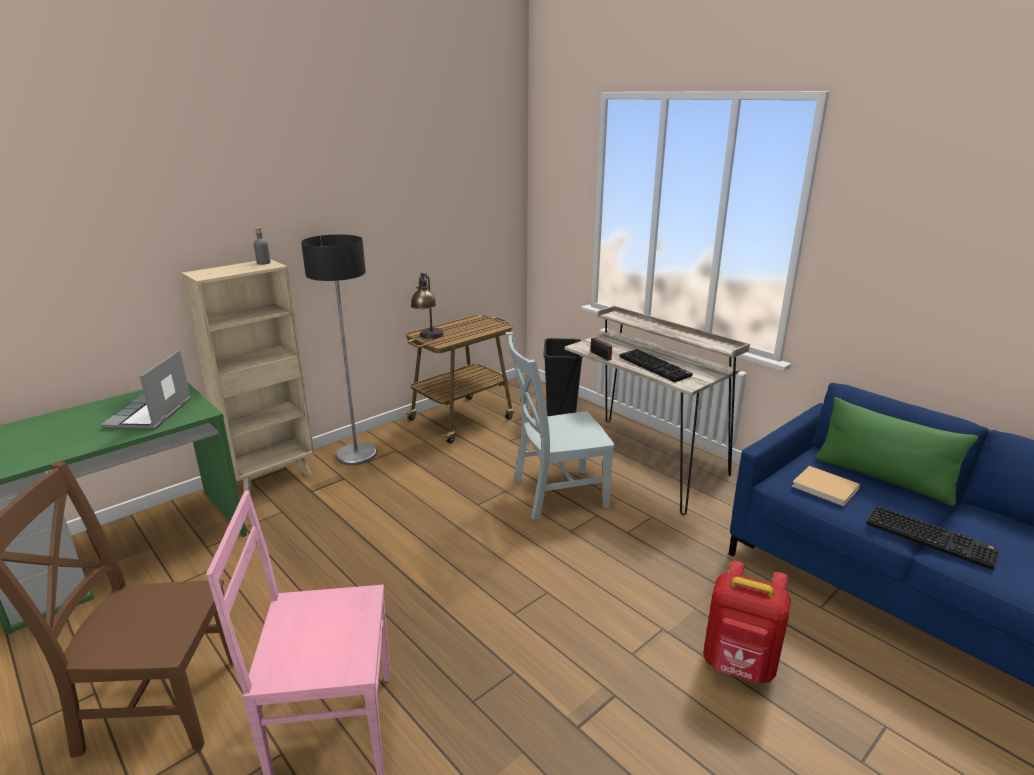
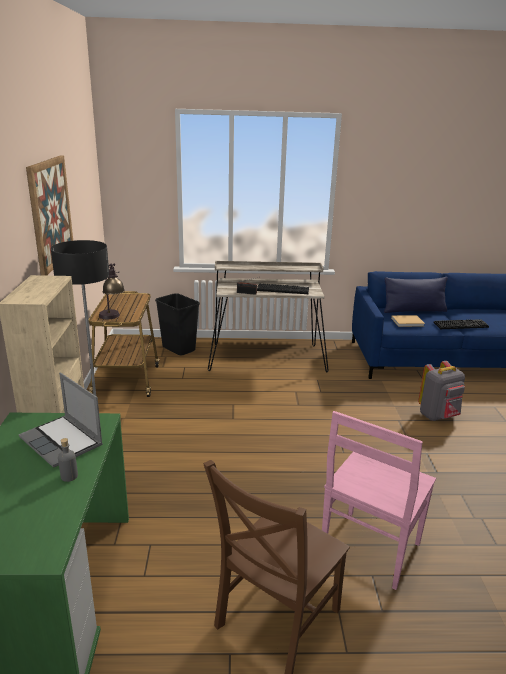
camera: 50 degrees left, 0 degrees up
(263, 263) = (42, 278): grey bottle -> grey bottle (69, 476)
(355, 204) = (51, 213): none -> picture
(555, 494) = (259, 392): grey chair -> none
(739, 666) = (438, 416): red backpack -> grey backpack
(883, 478) = (414, 310): green pillow -> blue pillow

